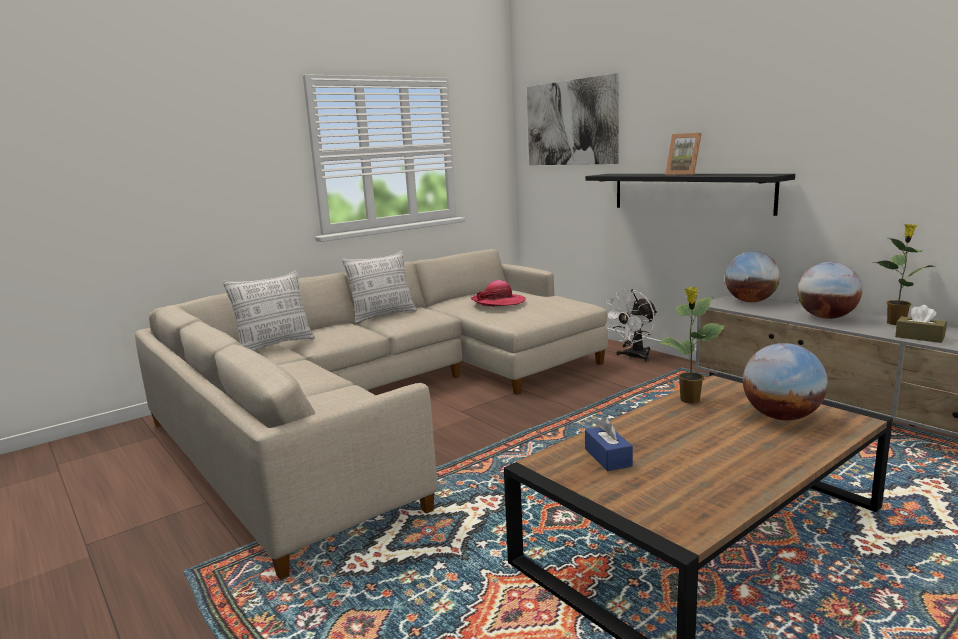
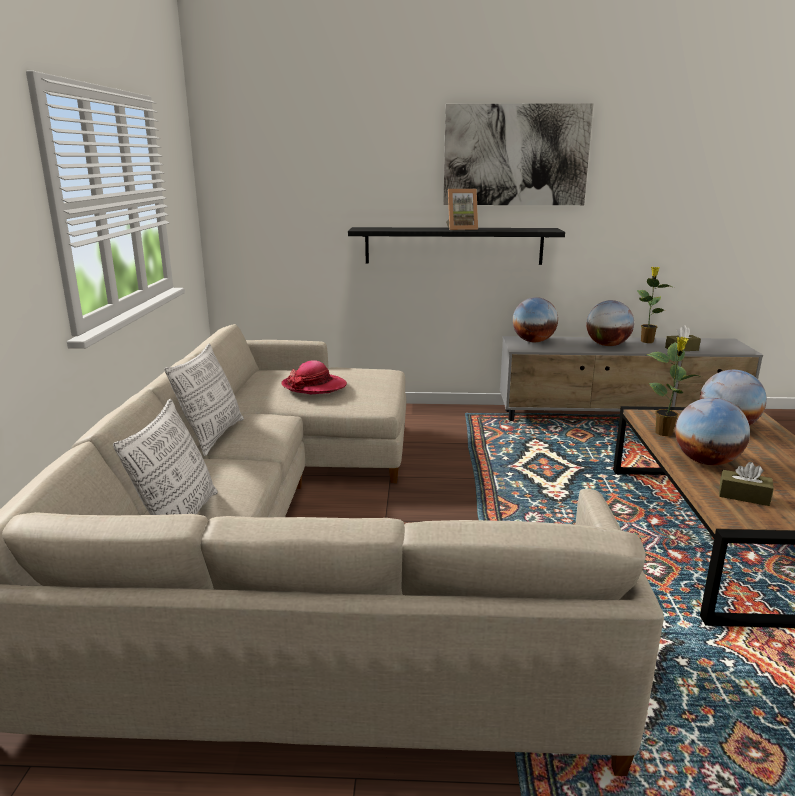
camera: 50 degrees left, 5 degrees up
(571, 123) = (295, 168): picture -> picture (515, 155)
(608, 457) = (743, 496): blue tissue box -> brown tissue box
(633, 357) = (412, 414): white fan -> none
(658, 428) = (706, 461): none -> globe

